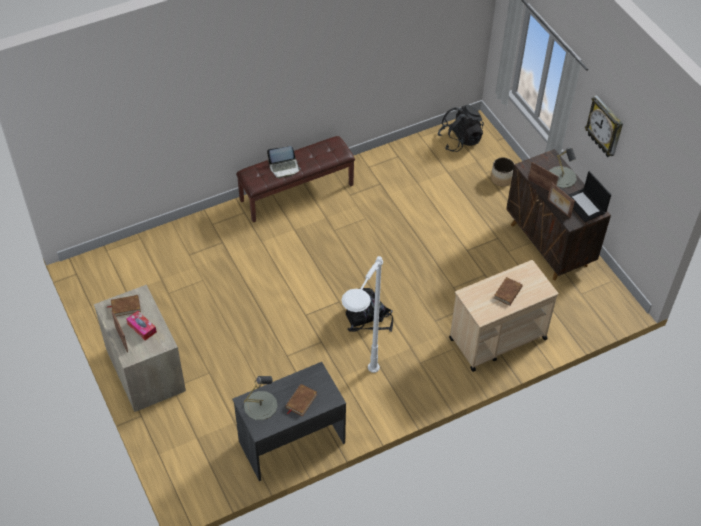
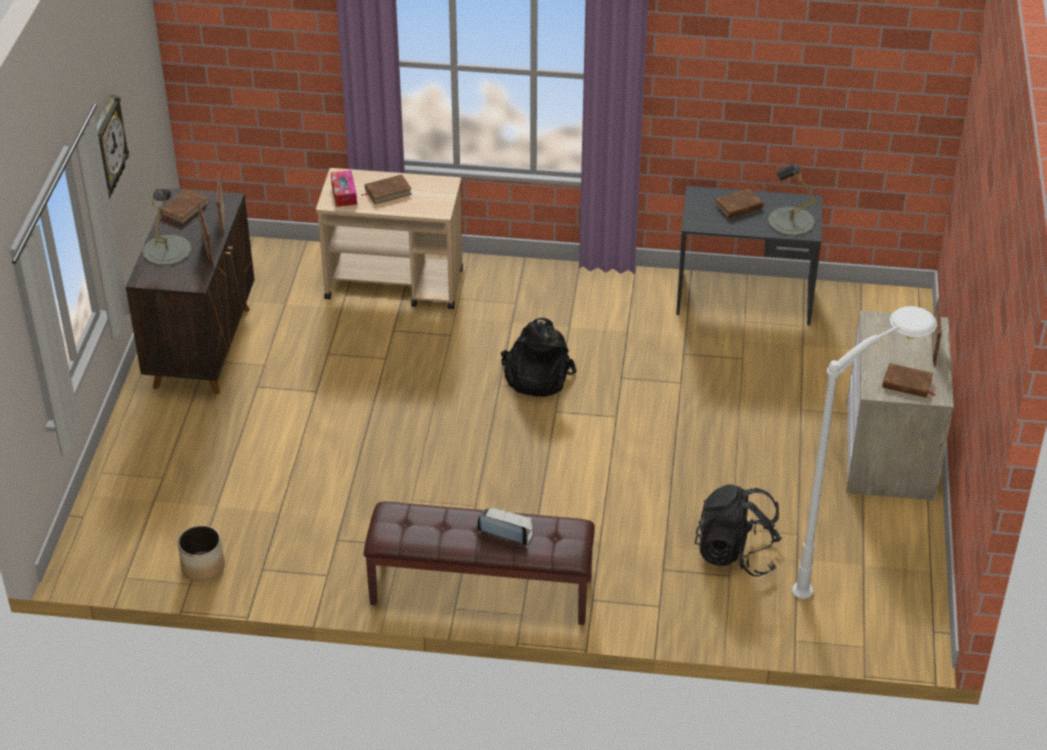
camera: 145 degrees left, 10 degrees down
(142, 328) = (897, 349): tissue box -> tissue box (344, 194)
(358, 397) = (625, 303): white floor lamp -> white floor lamp (853, 565)
(460, 140) = (138, 545): black backpack -> black backpack (736, 554)
(501, 179) = (152, 457): planter -> planter (203, 567)
(585, 205) = (184, 209): laptop -> brown book

